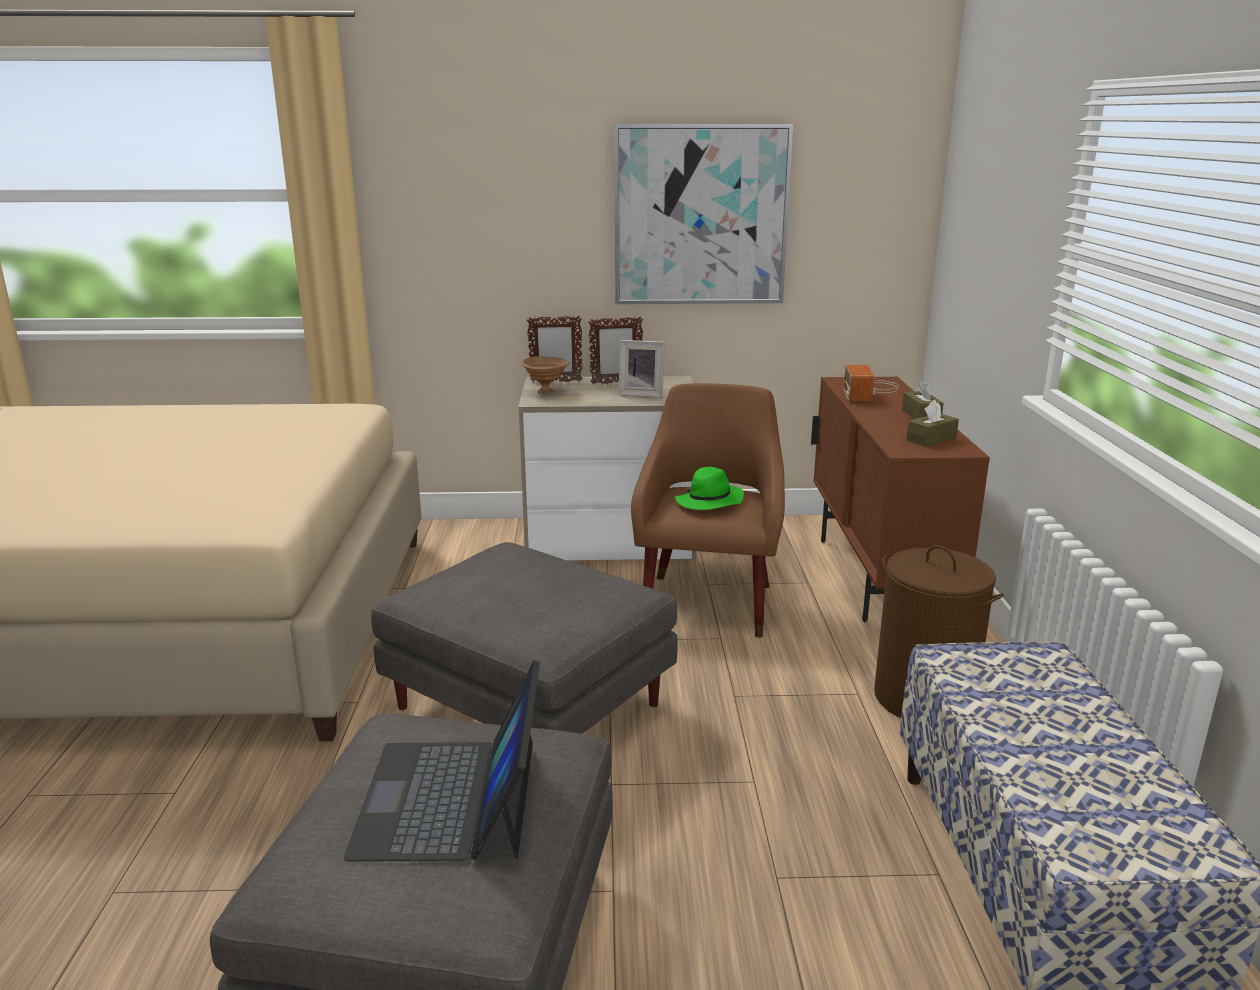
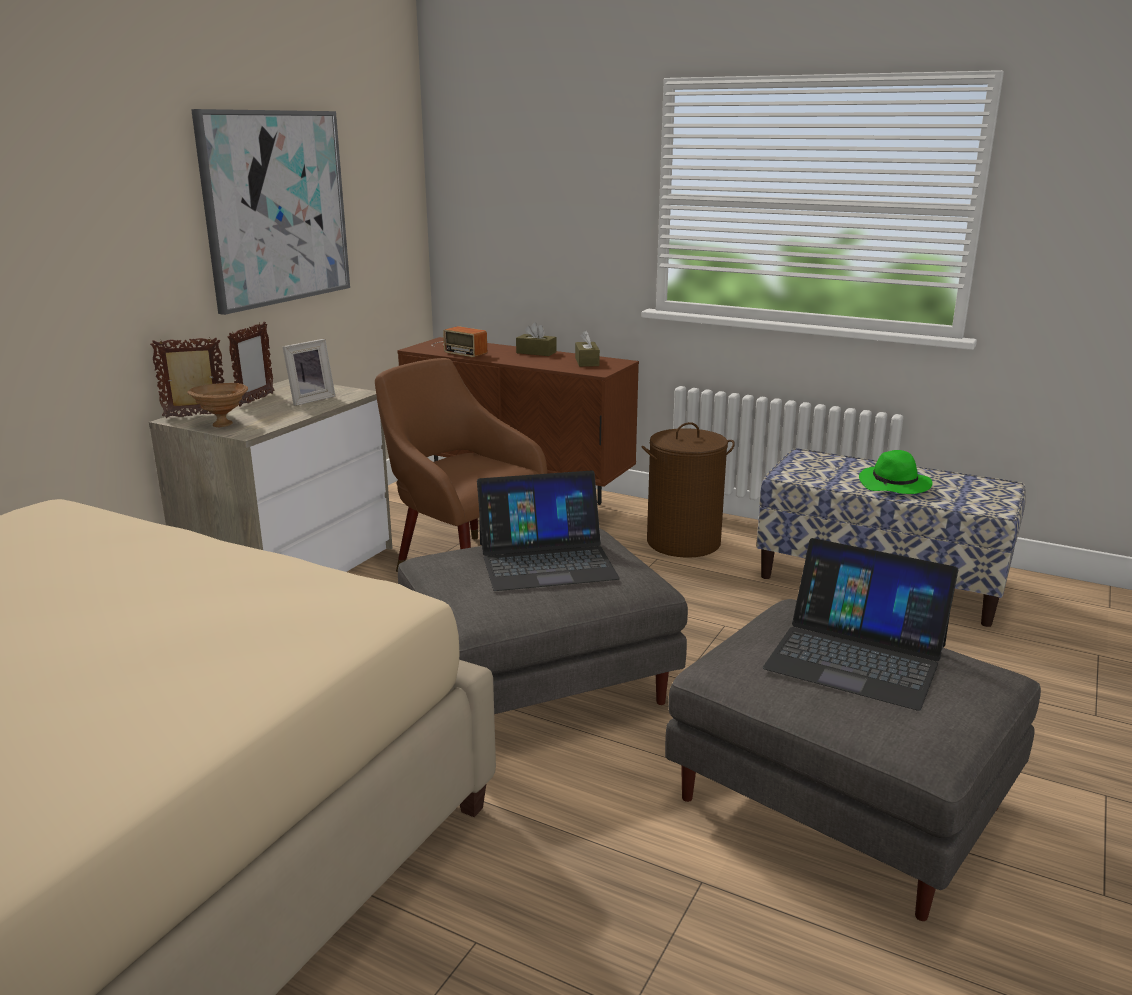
camera: 60 degrees left, 0 degrees up
(538, 588) = (546, 560): none -> laptop
(556, 381) = (196, 415): picture frame -> picture frame turned 135 degrees counterclockwise
(709, 502) = (466, 469): green hat -> green hat (895, 485)

